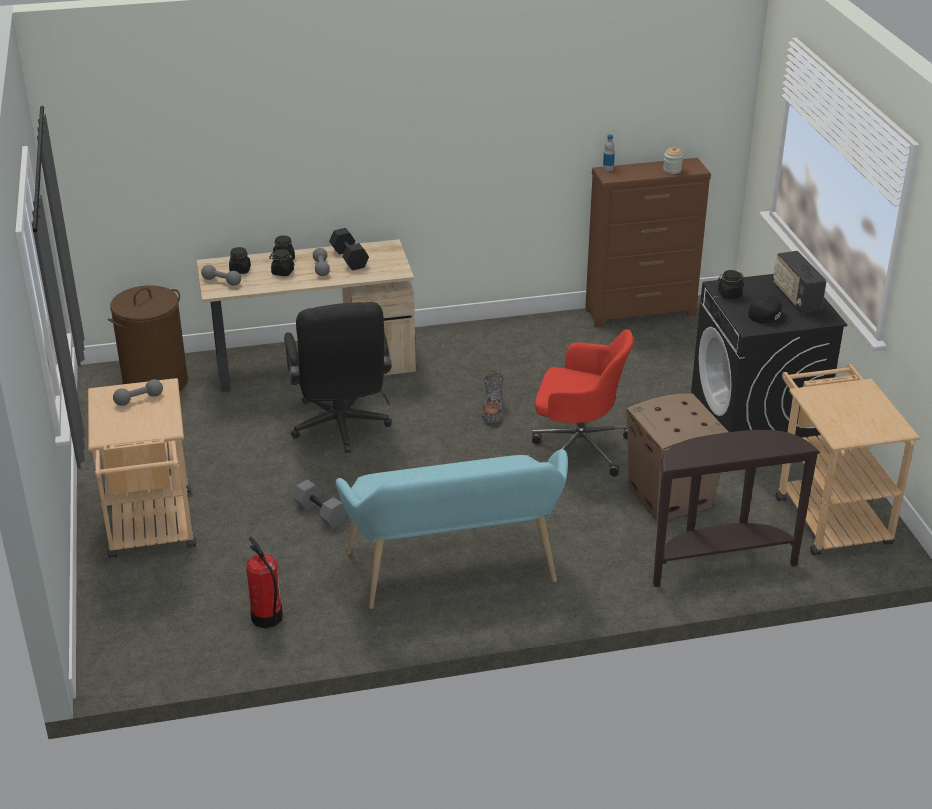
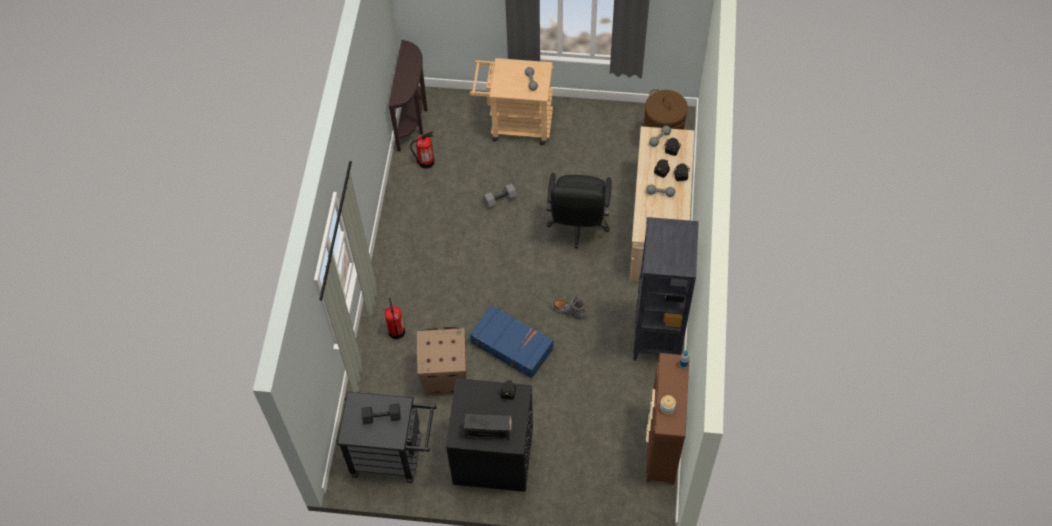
camera: 110 degrees right, 25 degrees up
(341, 429) = (578, 226): black office chair -> black office chair turned 90 degrees counterclockwise
(348, 258) = (669, 210): black dumbbell -> black dumbbell (382, 416)
(455, 573) = (424, 249): turquoise bench -> none
(493, 338) = (657, 338): none -> black bookcase
(578, 447) = (512, 345): red office chair -> blue suitcase
(628, 564) = (396, 331): none -> fire extinguisher
(719, 563) = (377, 377): brown console table -> brown console table (413, 120)
(769, 316) = (472, 404): black cap -> none
(827, 514) = (393, 456): beige cart -> black cart

